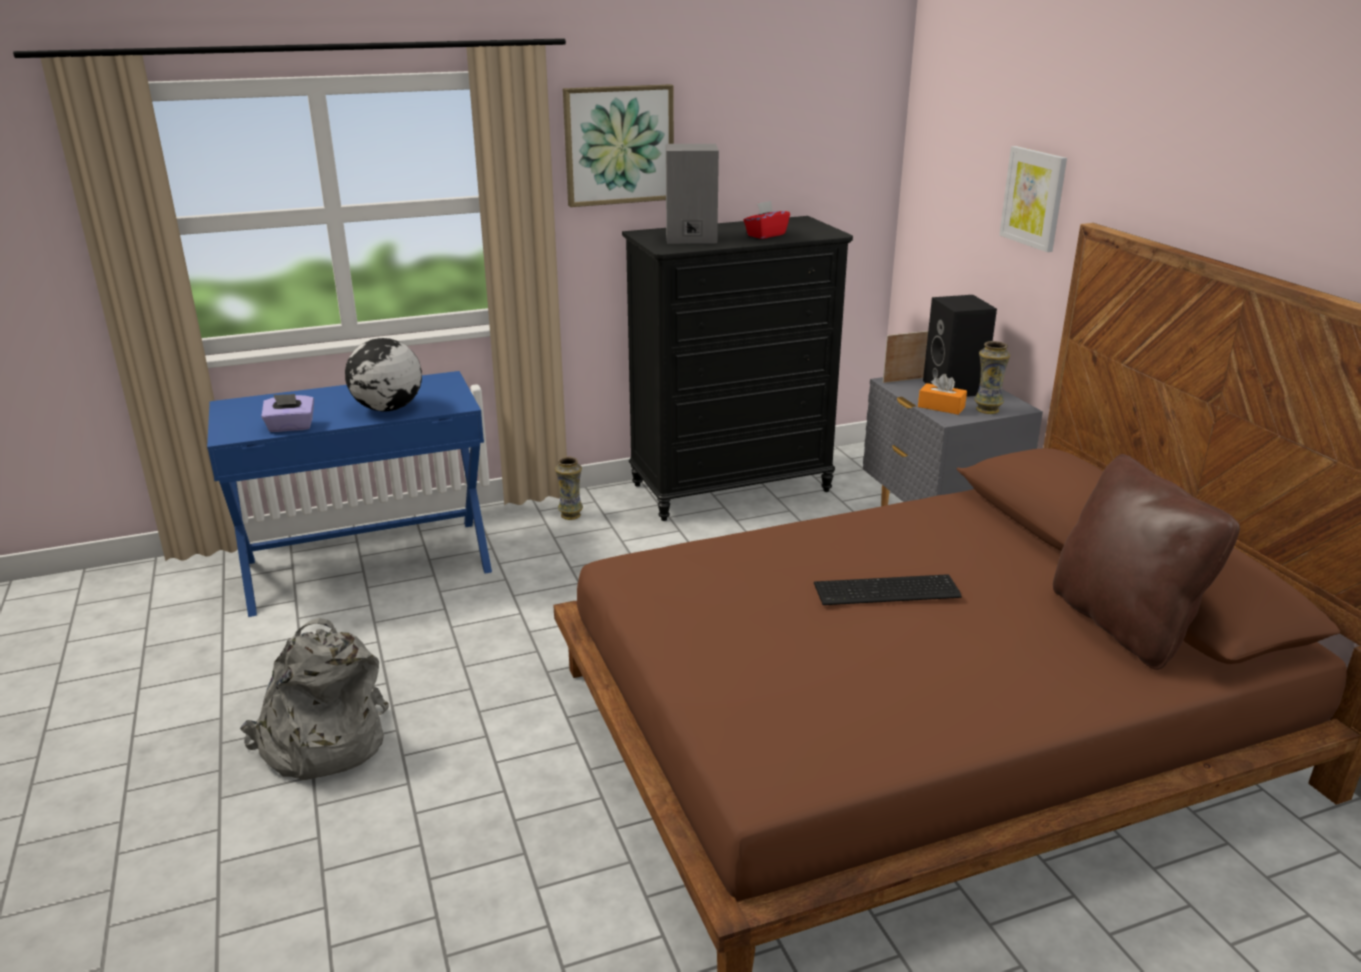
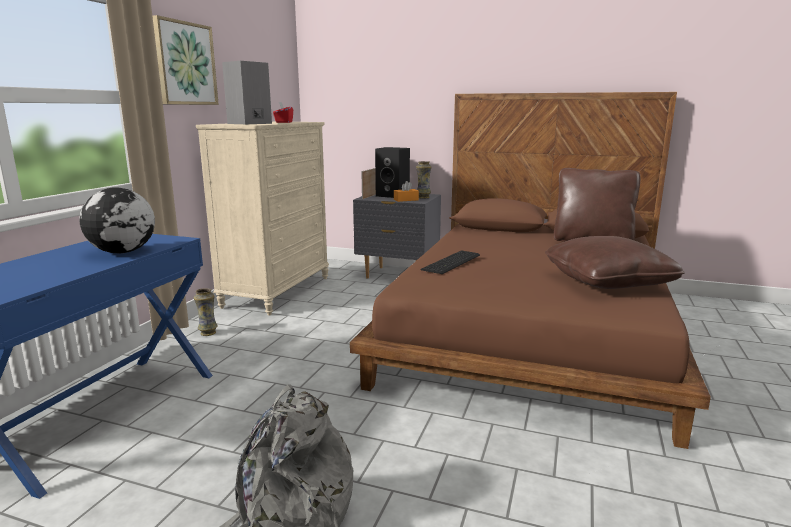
camera: 50 degrees left, 10 degrees down
(291, 427) = (57, 278): purple tissue box -> none
(731, 487) = (277, 292): black dresser -> beige dresser
(880, 702) = (607, 282): none -> brown pillow
(889, 591) = (521, 255): keyboard -> keyboard (453, 262)
(1034, 198) = (410, 92): picture -> none

